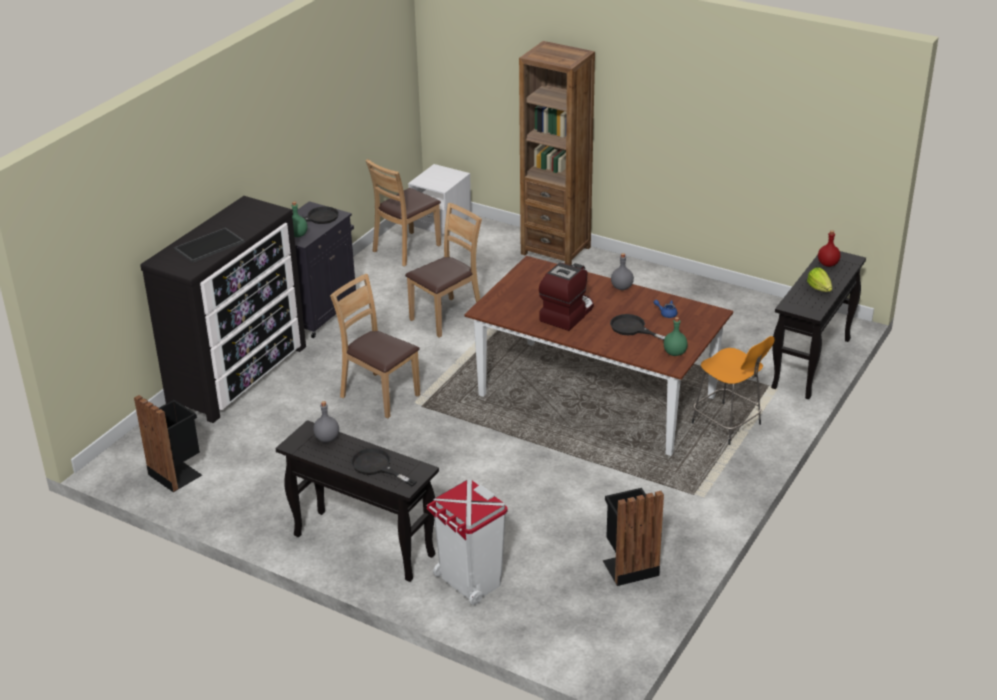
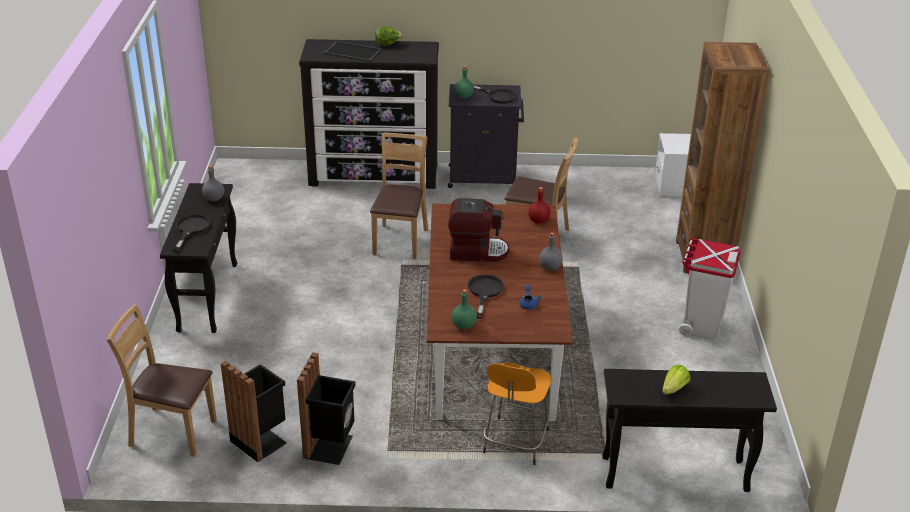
camera: 60 degrees right, 0 degrees up
(177, 473) = (241, 193): black trash can -> black trash can (330, 447)
(216, 222) = (388, 44): none -> lettuce
(406, 249) = (618, 184): brown chair -> brown chair (172, 432)
(470, 582) = (192, 361): white trash can -> white trash can (701, 325)
(827, 264) = (731, 383): red bottle -> red bottle (538, 220)

